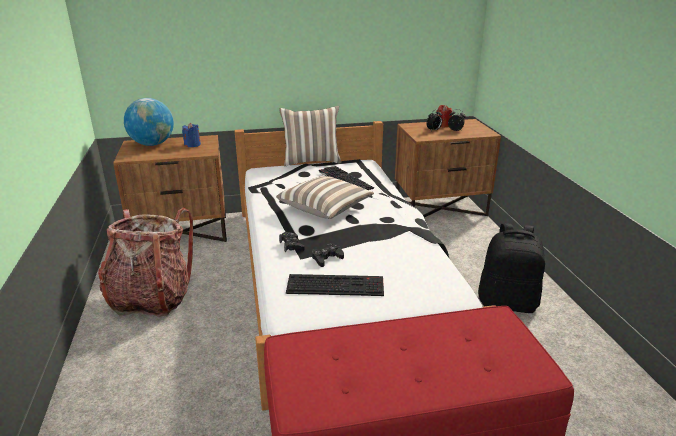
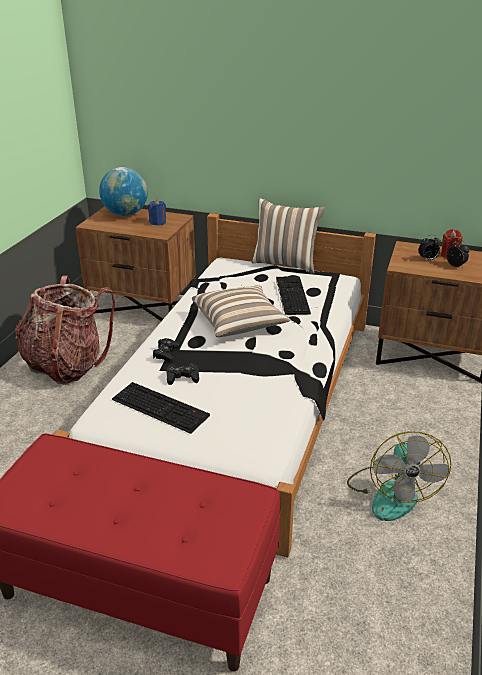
camera: 30 degrees right, 5 degrees up
(507, 302) = (391, 492): black backpack -> fan

